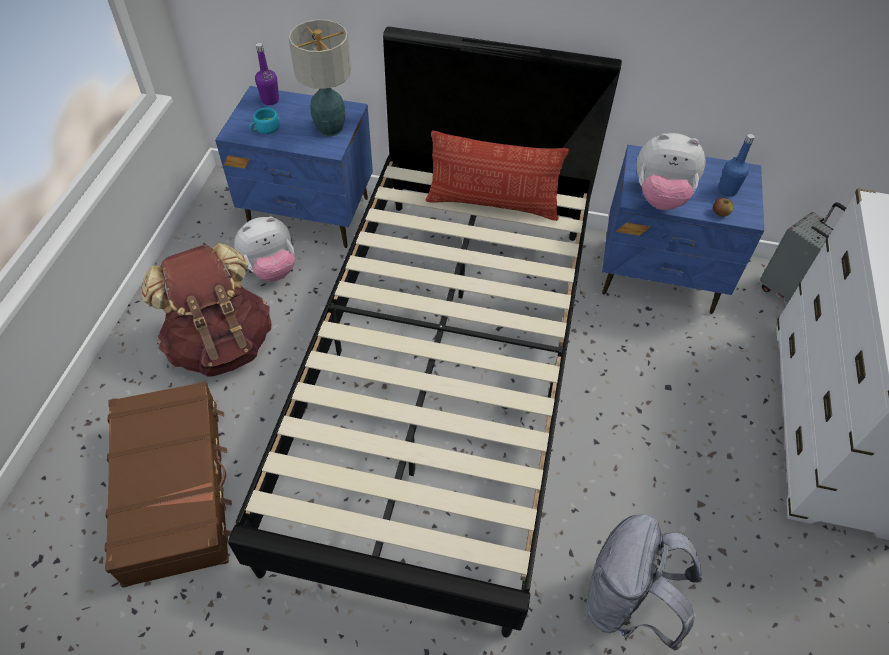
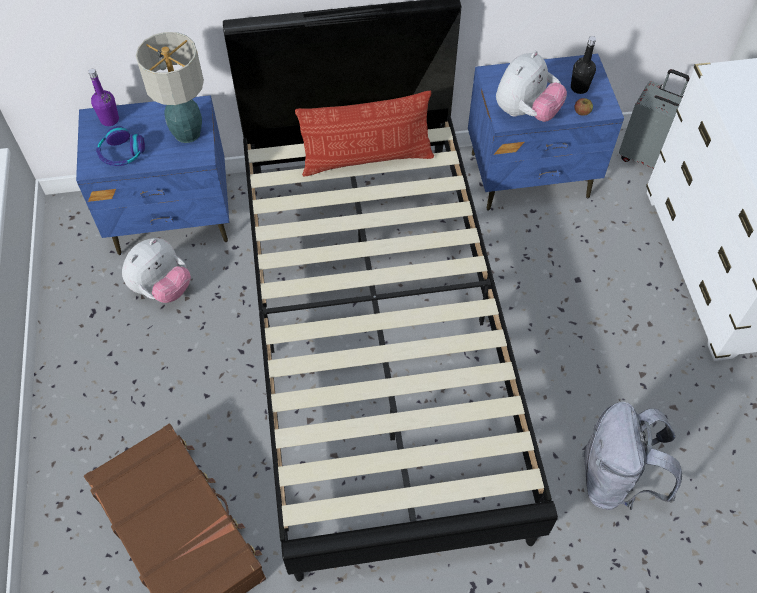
camera: 20 degrees left, 5 degrees up
(221, 344) = (152, 380): brown backpack -> none
(265, 129) = (121, 153): turquoise cup -> headphones
(660, 197) = (525, 112): plush toy -> plush toy turned 45 degrees counterclockwise
(727, 190) = (579, 88): blue bottle -> black bottle

